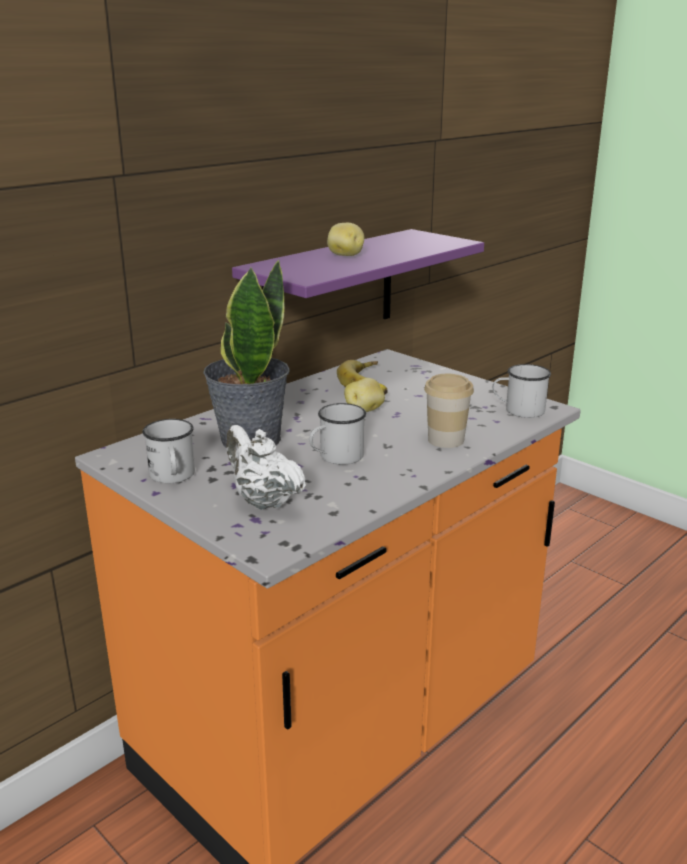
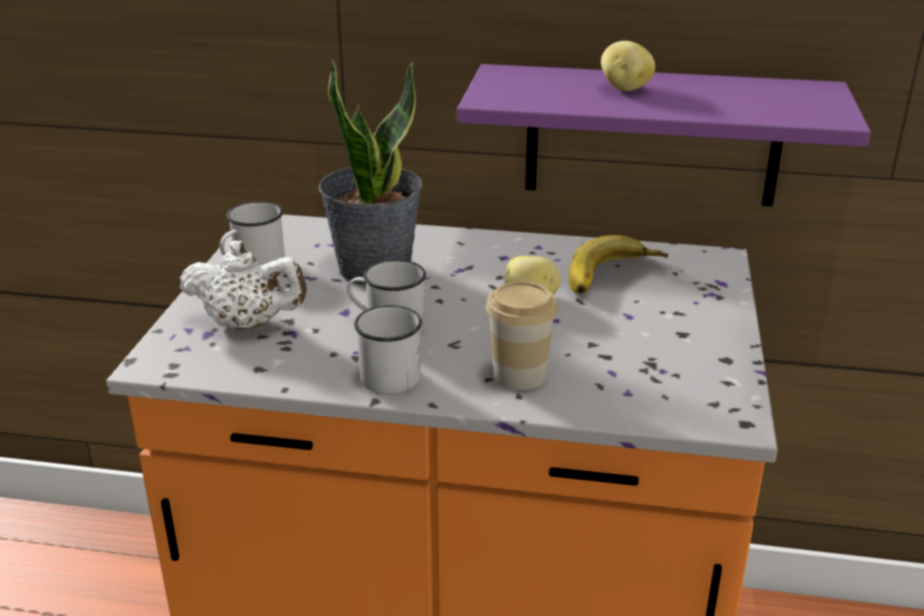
camera: 55 degrees right, 5 degrees up
(263, 501) = (248, 324): white teapot -> white teapot turned 90 degrees clockwise
(518, 410) = (687, 399): white mug -> white mug (385, 373)

